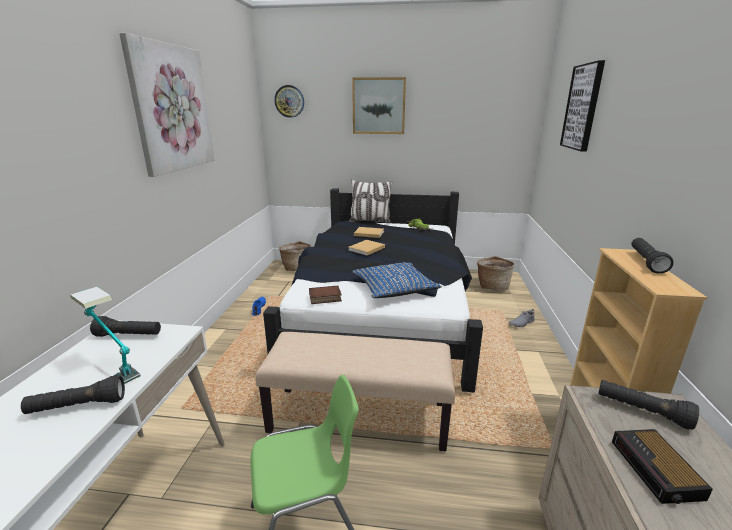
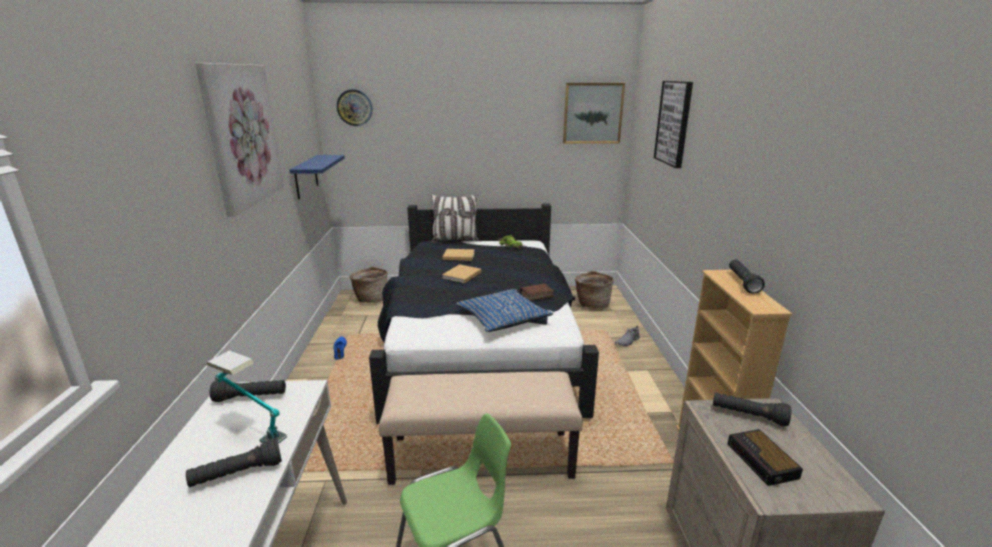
camera: 10 degrees left, 0 degrees up
(242, 157) = (306, 177): none -> blue shelf
(324, 298) = (433, 336): book -> book (536, 295)
(379, 106) = (459, 112): picture -> picture (592, 113)

